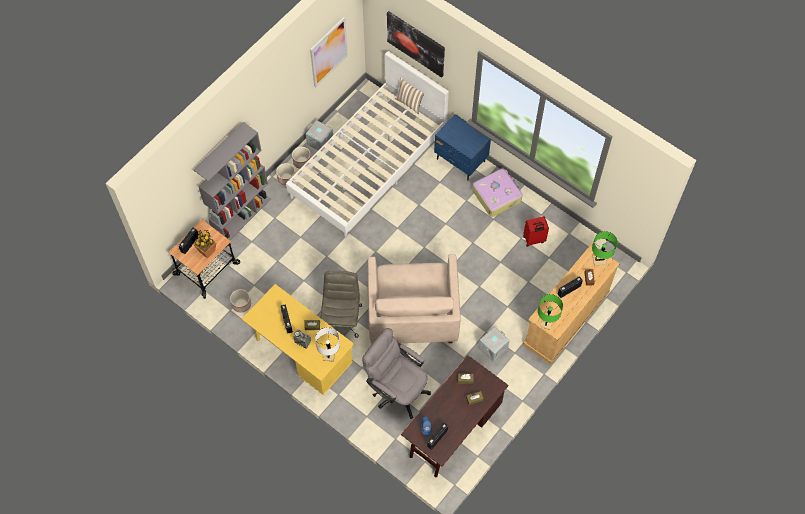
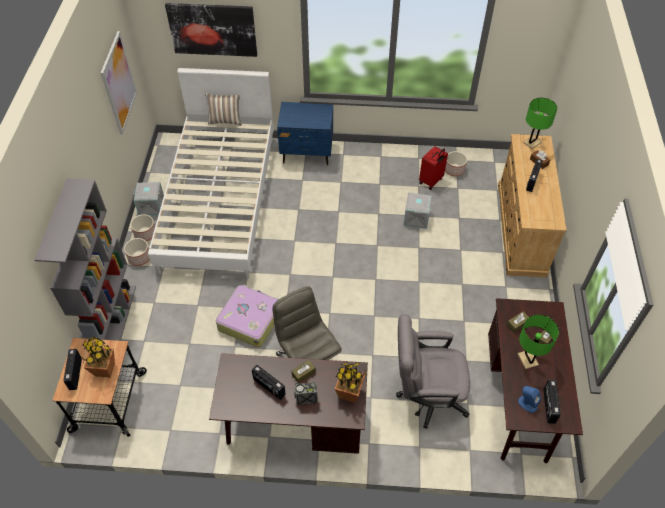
camera: 35 degrees left, 10 degrees down
(241, 304) = (180, 415): planter -> planter (454, 170)
(302, 355) = (293, 427): yellow desk -> brown desk
(329, 354) = (349, 392): white table lamp -> potted plant
(412, 313) = (376, 309): beige armchair -> none
(492, 347) = (481, 294): grey storage box -> grey storage box (416, 218)
(497, 195) = (365, 163): suitcase -> suitcase (250, 320)
(546, 322) = (541, 221): green table lamp -> green table lamp (527, 359)

